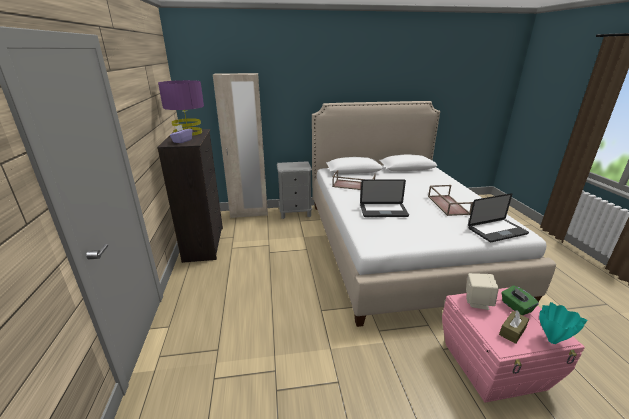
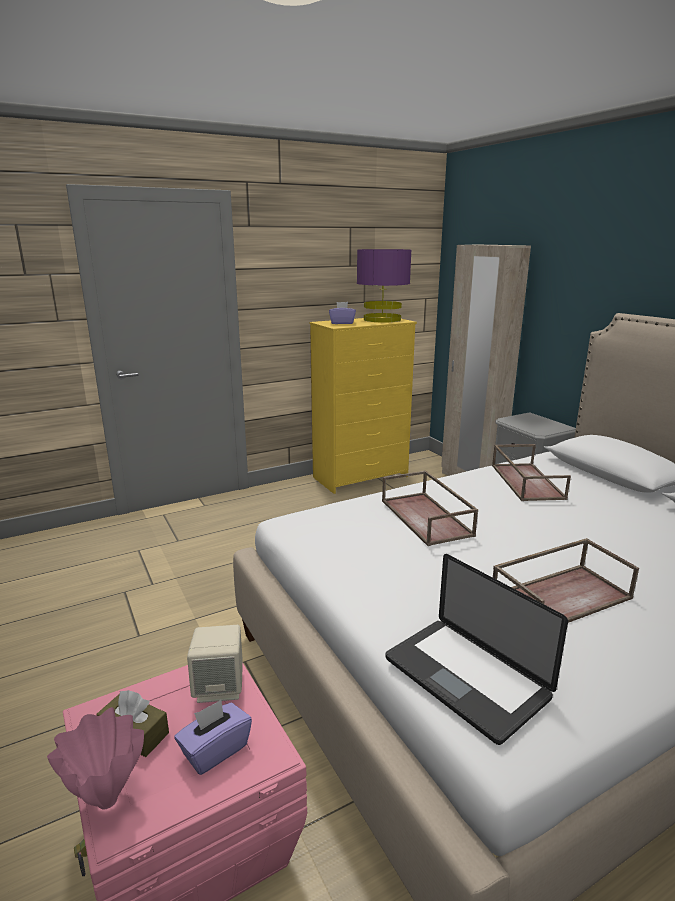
camera: 70 degrees right, 5 degrees down
(204, 244) = (361, 477): black dresser -> yellow dresser
(383, 211) = (427, 518): laptop -> brown tray
(516, 307) = (215, 750): green tissue box -> purple tissue box
(551, 340) = (108, 799): turquoise vase -> pink vase

